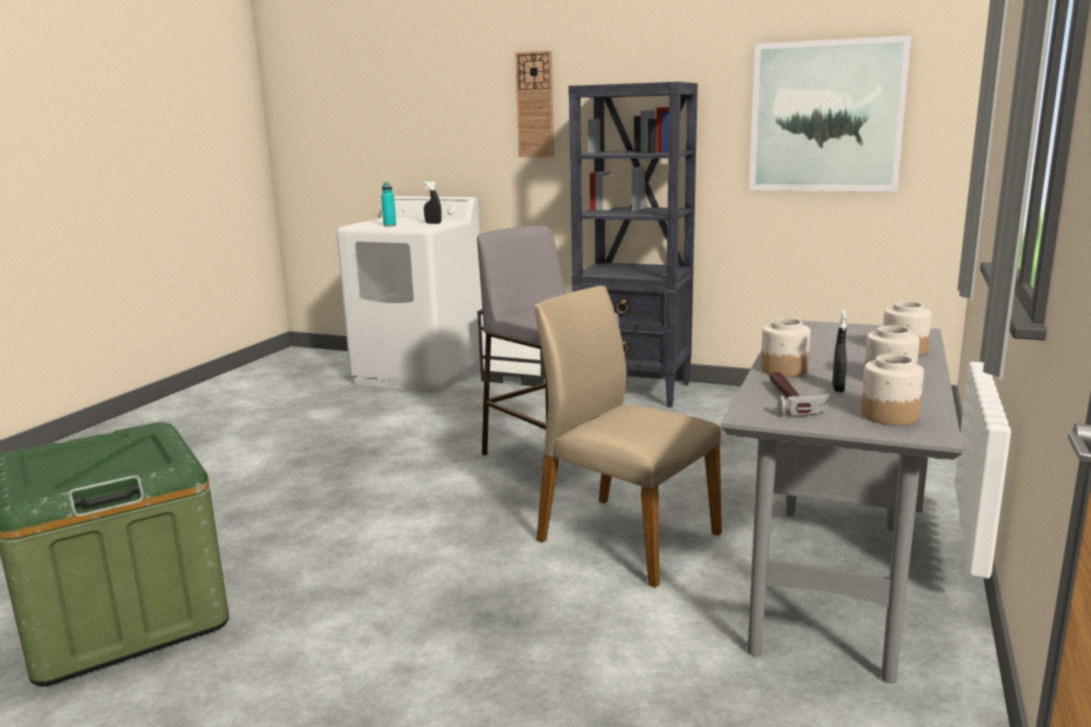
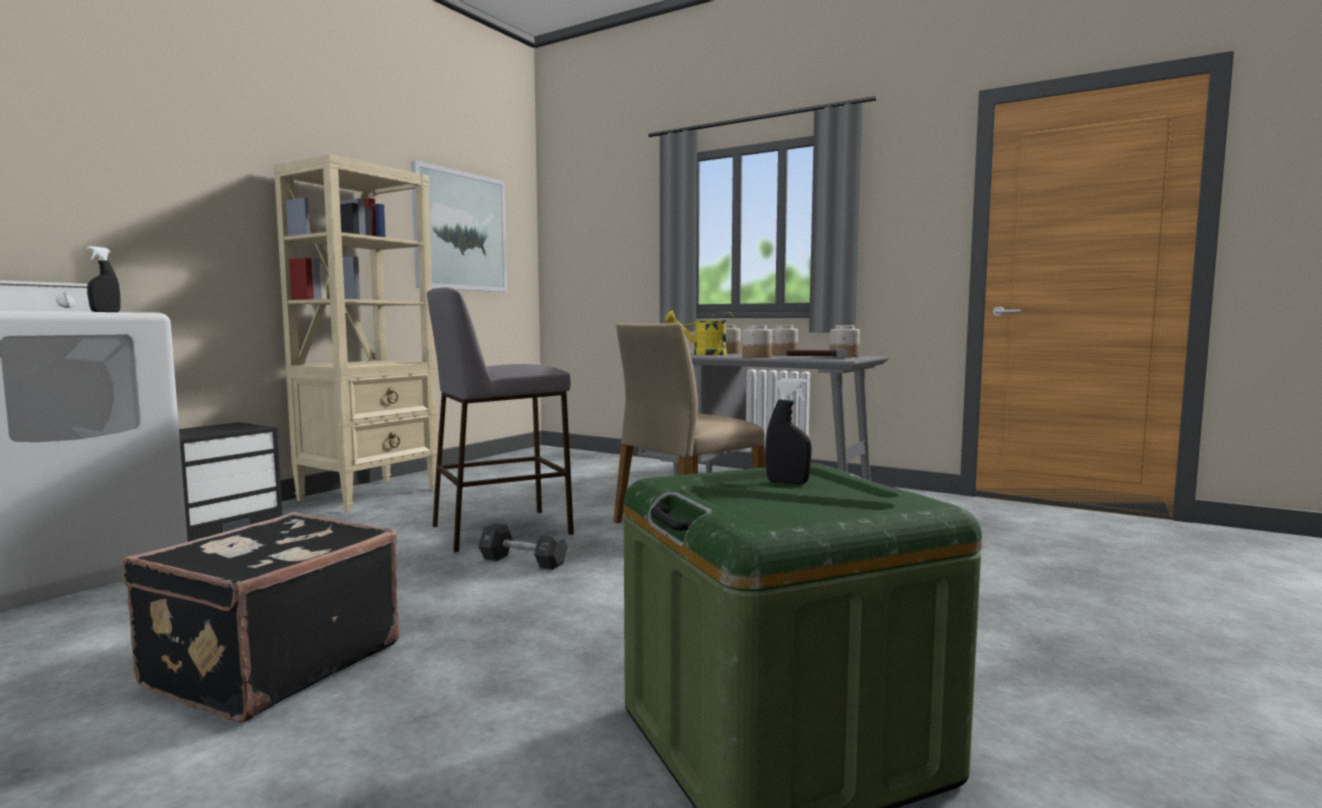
camera: 80 degrees left, 10 degrees down
(281, 455) = (271, 665): none -> black suitcase
(390, 225) = (50, 311): turquoise bottle -> none
(464, 482) = (523, 561): none -> black dumbbell
(535, 105) = (185, 170): wall clock -> none
(634, 391) = (370, 494): black bookcase -> beige bookcase
(831, 343) = (703, 354): none -> yellow watering can
(838, 388) = (796, 356): black spray bottle -> black spray bottle (787, 482)

